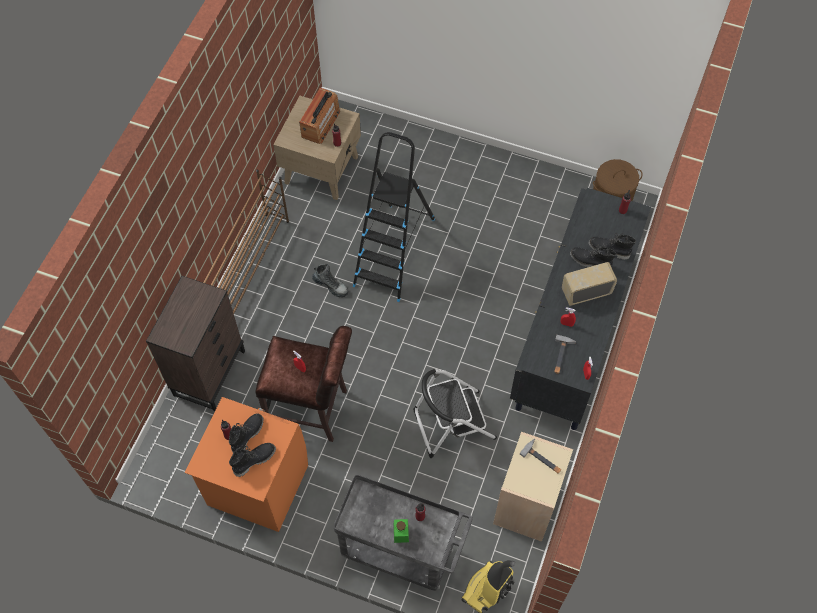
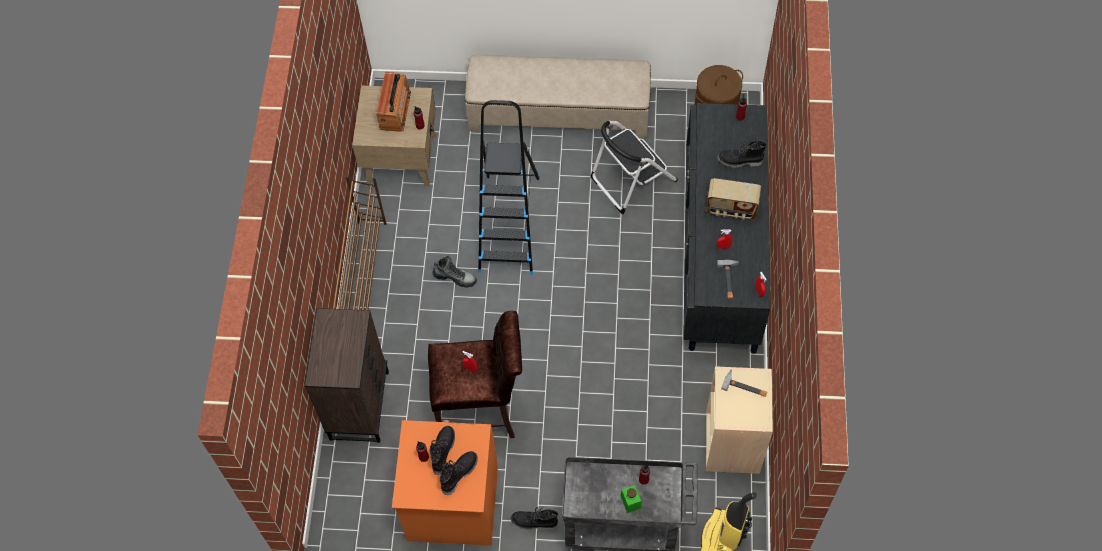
camera: 15 degrees left, 0 degrees up
(451, 424) = (629, 384): step ladder -> step ladder (631, 180)
(473, 165) = (559, 111): none -> beige bench
(586, 292) = (731, 209): radio -> radio turned 135 degrees counterclockwise
(589, 262) = (725, 178): black boot -> black boot (534, 523)

